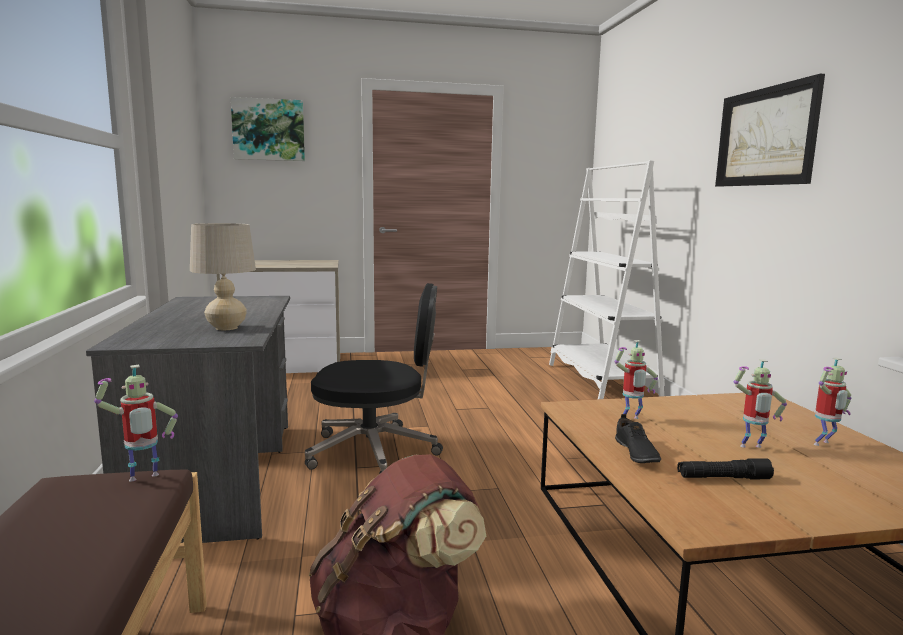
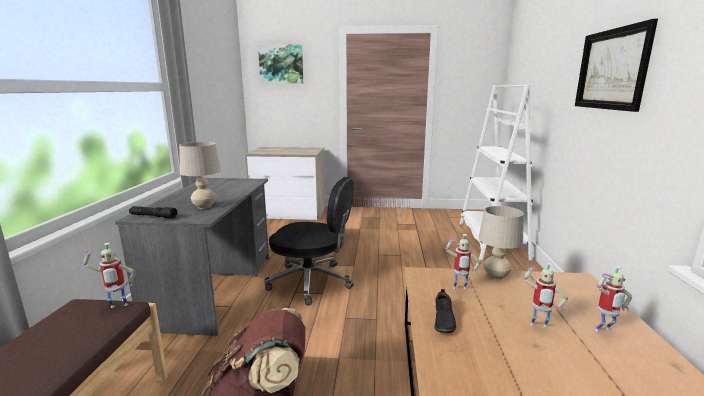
camera: 15 degrees right, 5 degrees up
(664, 402) = (496, 276): none -> beige table lamp
(723, 478) = (495, 353): black flashlight -> black flashlight (153, 216)

